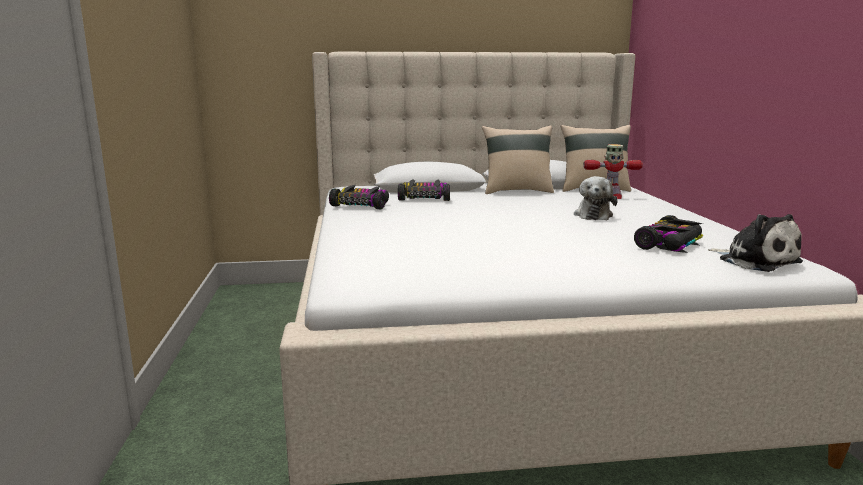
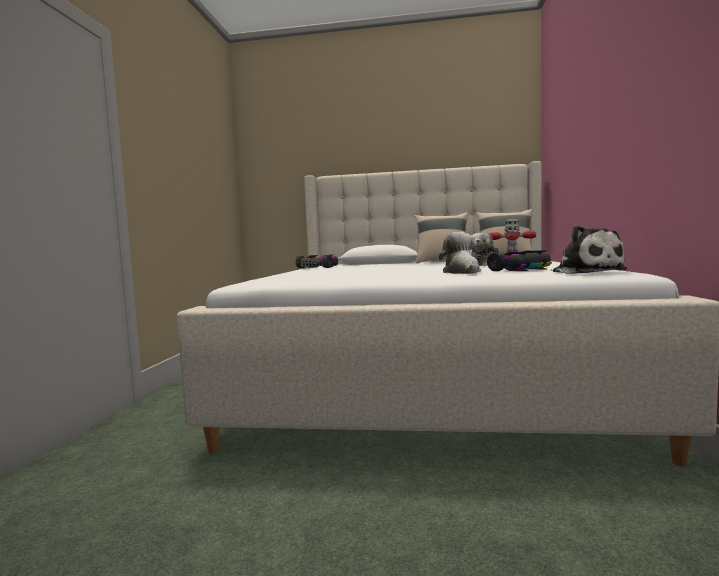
camera: 15 degrees right, 10 degrees down
(424, 198) = (367, 265): toy car -> none
(608, 252) = (462, 272): none -> plush toy

